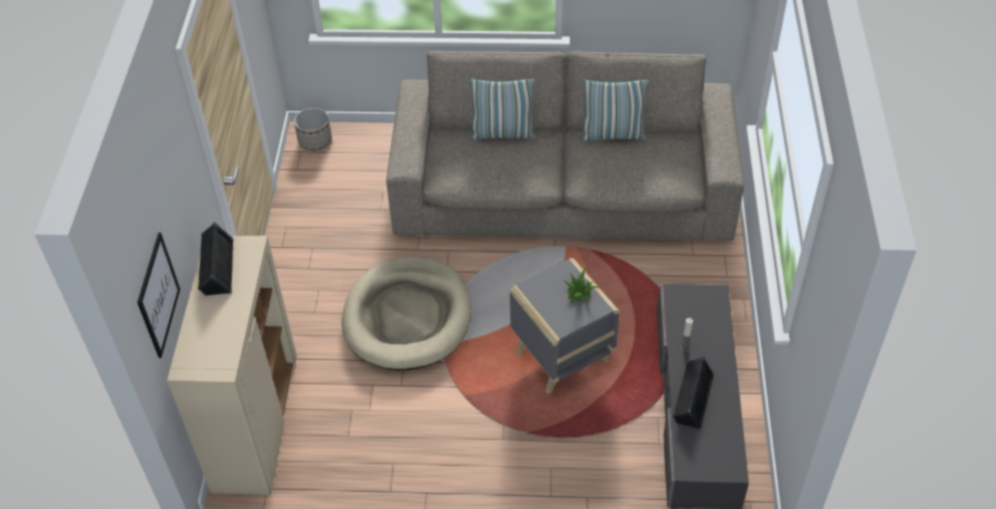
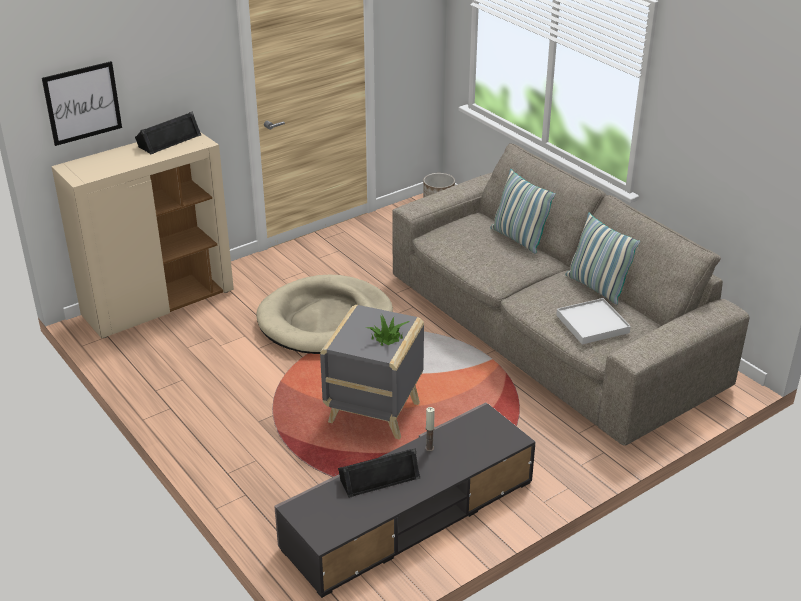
camera: 50 degrees right, 15 degrees down
(656, 167) = (592, 324): none -> white tray

